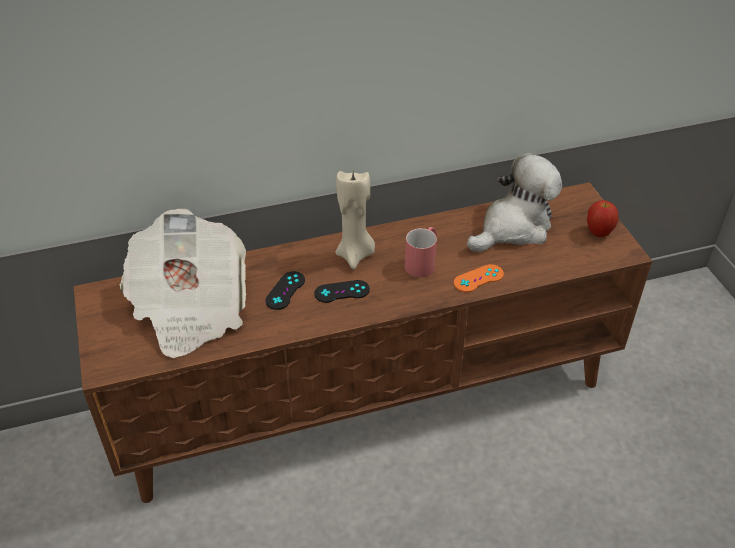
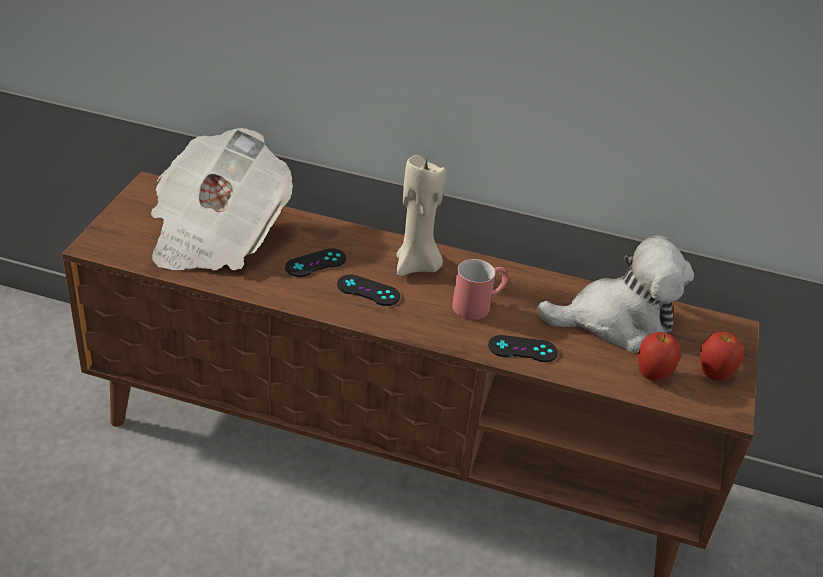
camera: 30 degrees right, 5 degrees down
(478, 278) = (522, 349): orange game controller -> black game controller
(567, 253) = (652, 375): none -> apple

